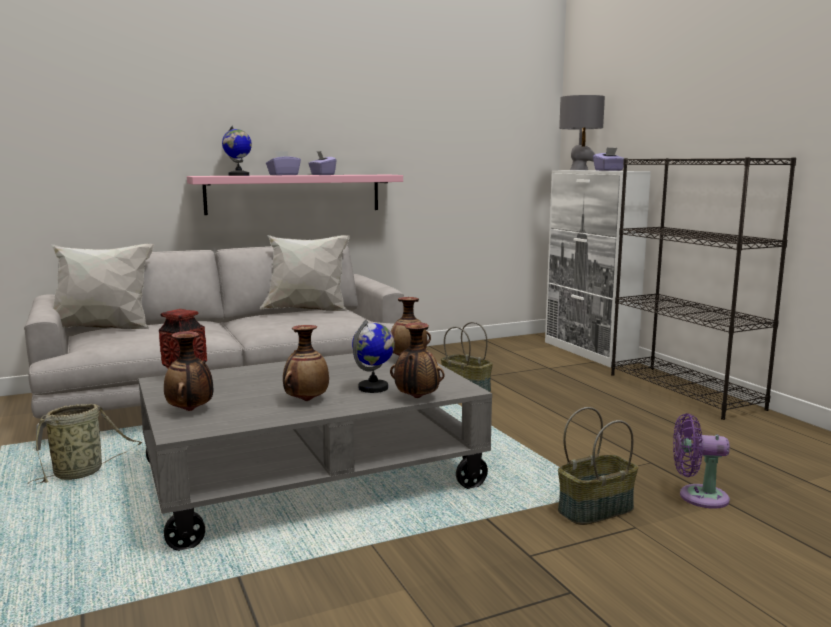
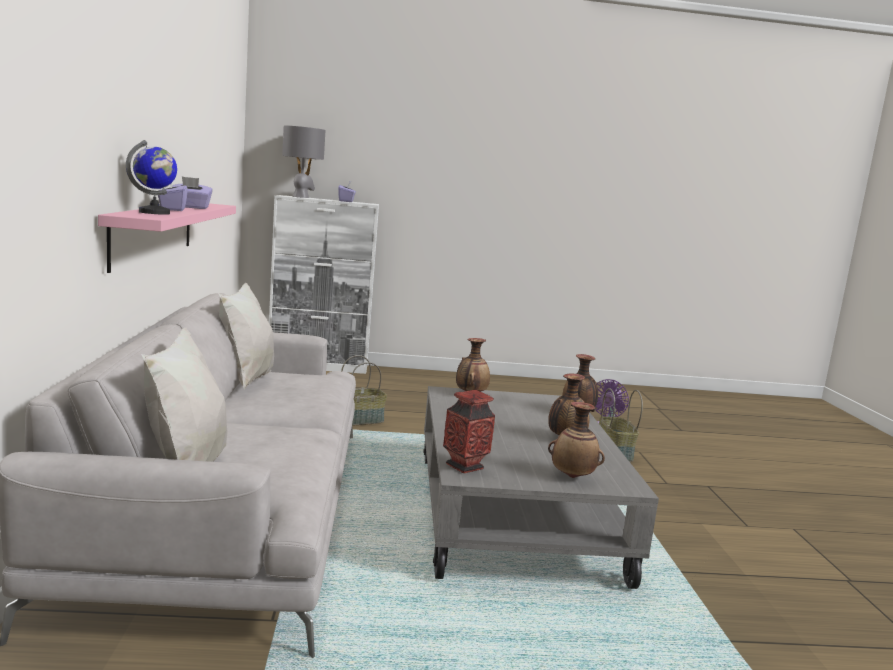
camera: 70 degrees left, 0 degrees up
(82, 473) = (422, 626): basket -> none
(373, 388) = (545, 417): globe -> none
(685, 391) = (441, 377): black bookcase -> none

